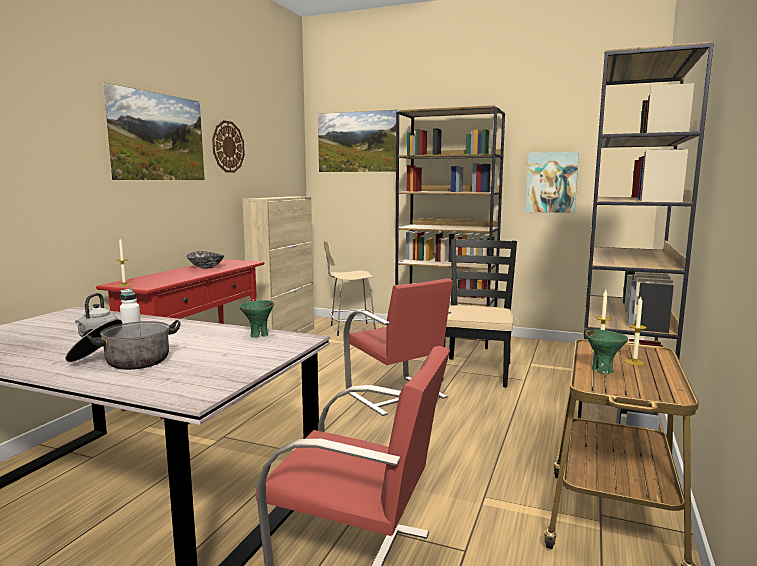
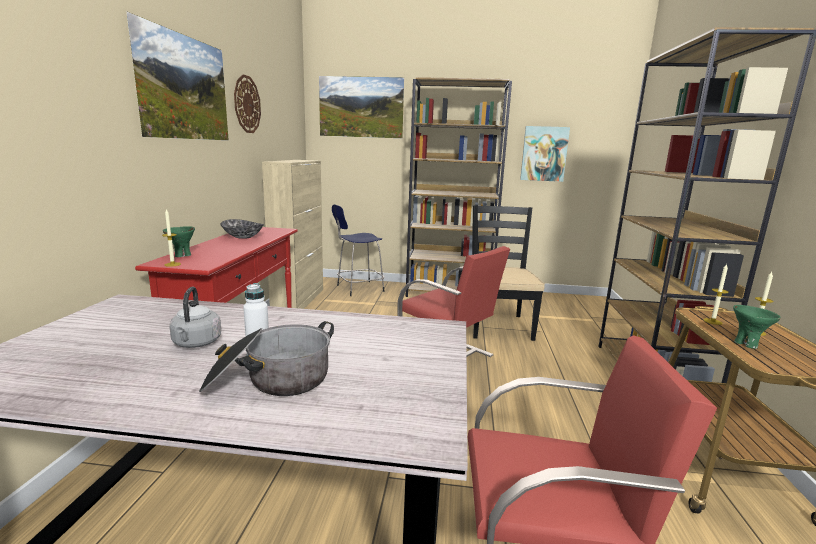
camera: 15 degrees left, 5 degrees up
(258, 335) = (390, 325): green bowl -> green bowl (182, 255)
(350, 329) = (358, 288): beige stool -> blue stool

